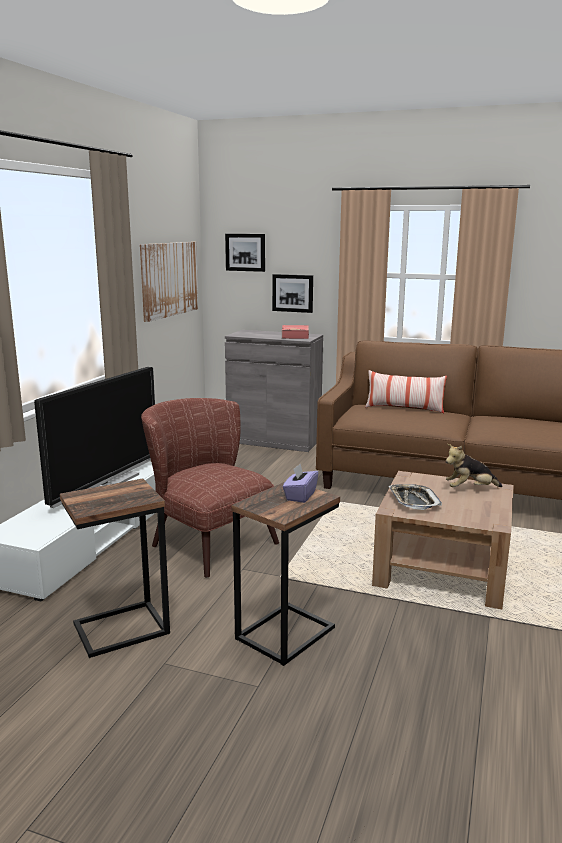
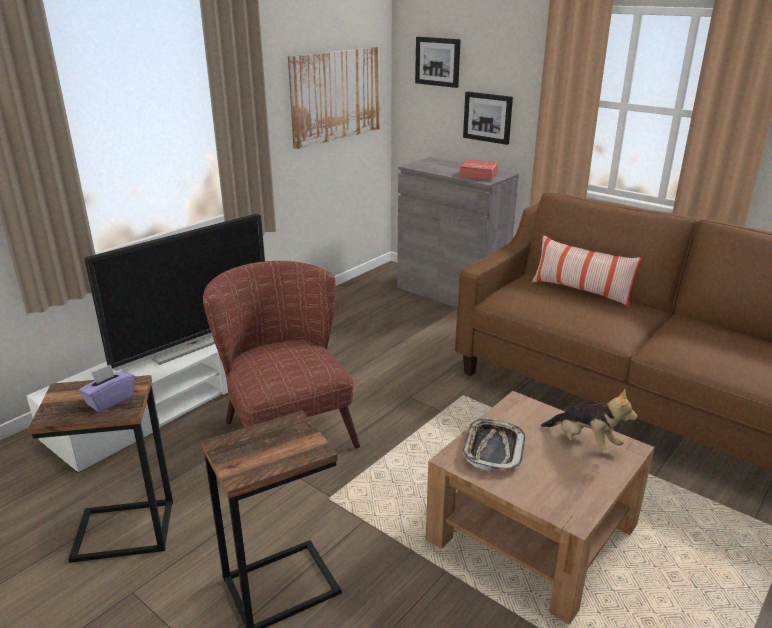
camera: 20 degrees right, 10 degrees up
(300, 496) = (290, 442): purple tissue box -> purple tissue box (110, 401)
(470, 489) = (585, 443): plush toy -> plush toy turned 150 degrees counterclockwise

